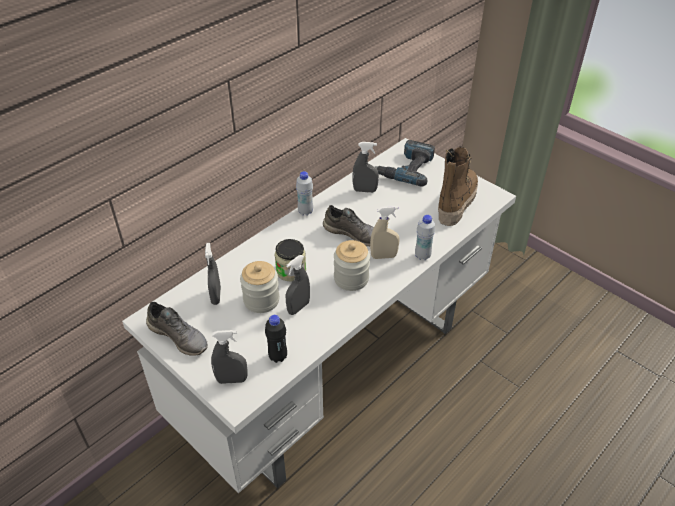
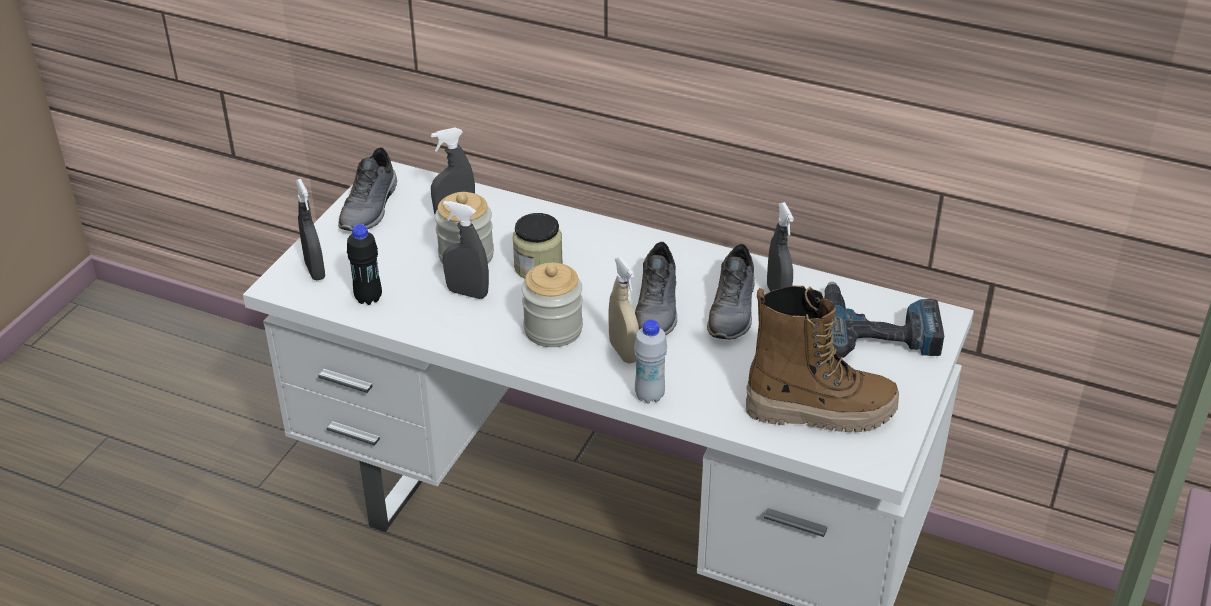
camera: 70 degrees right, 5 degrees down
(305, 211) = (680, 246): white bottle -> none
(368, 208) = (733, 310): none -> grey shoe

